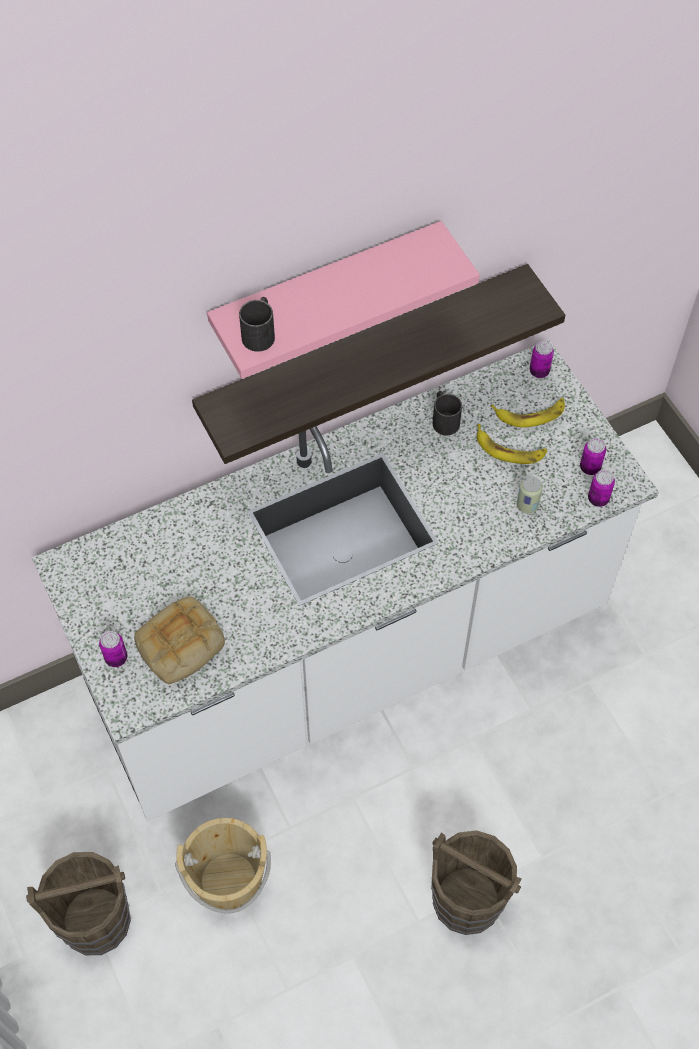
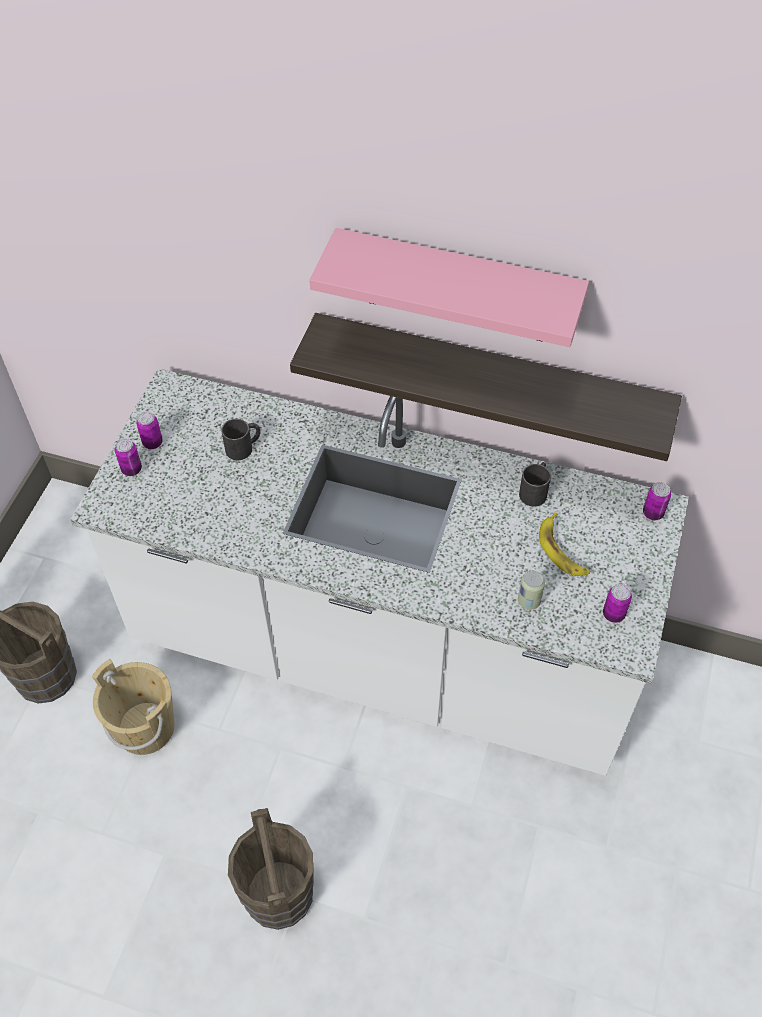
camera: 45 degrees right, 5 degrees down
(180, 645) = (178, 494): bread -> none
(260, 332) = (354, 264): black mug -> black mug (244, 447)
(530, 414) = (609, 538): banana -> none
(598, 499) = (593, 642): can -> can (152, 443)

